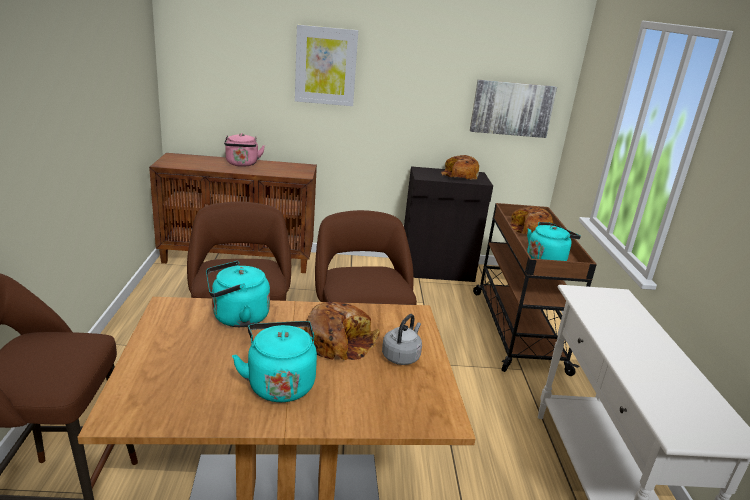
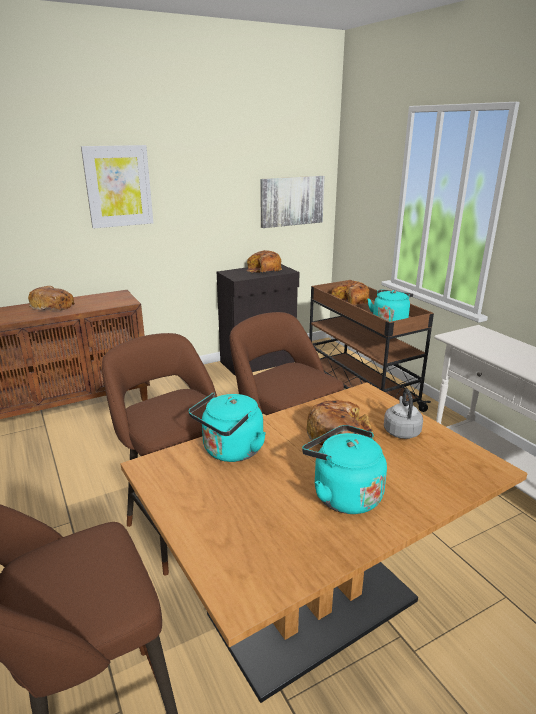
camera: 25 degrees left, 0 degrees up
(242, 164) = (53, 306): pink kettle -> bread

